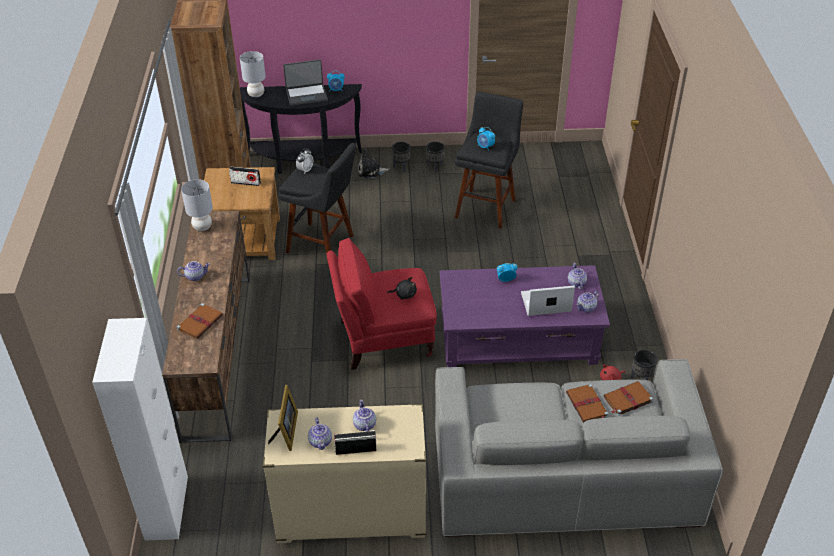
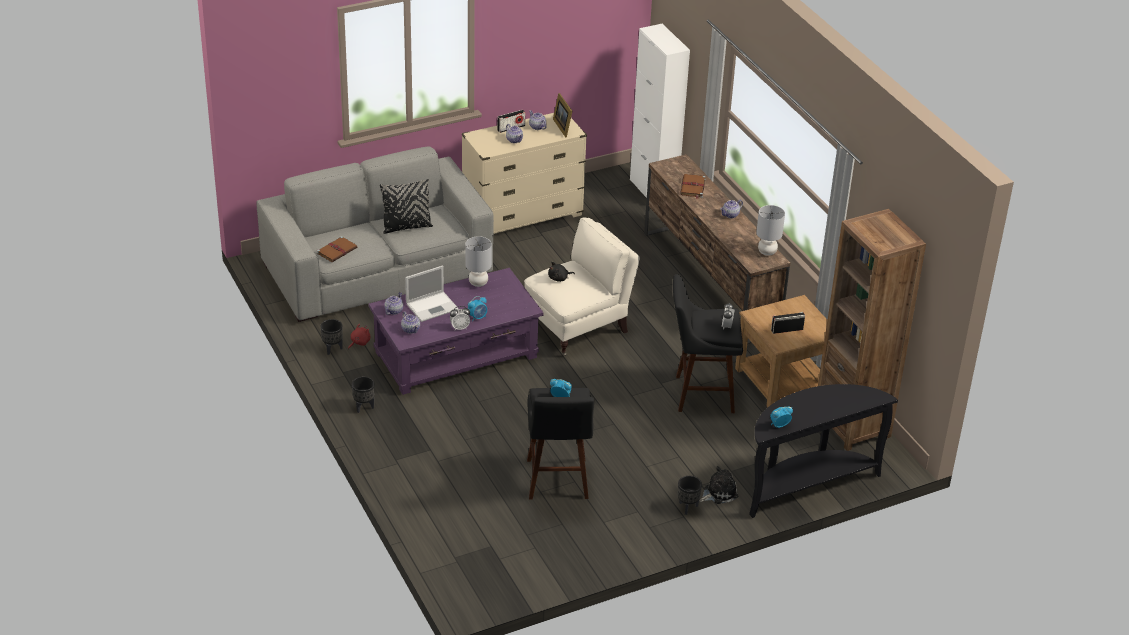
camera: 155 degrees right, 5 degrees down
(256, 94) = (863, 396): grey table lamp -> grey table lamp (478, 283)
(306, 95) = (806, 410): laptop -> none
(383, 338) = (579, 326): red armchair -> beige armchair
(435, 167) = (647, 518): black planter -> black planter (363, 407)
(527, 273) = (460, 327): none -> alarm clock
(534, 415) = (406, 227): none -> black pillow
(587, 405) = (368, 240): brown book -> none

